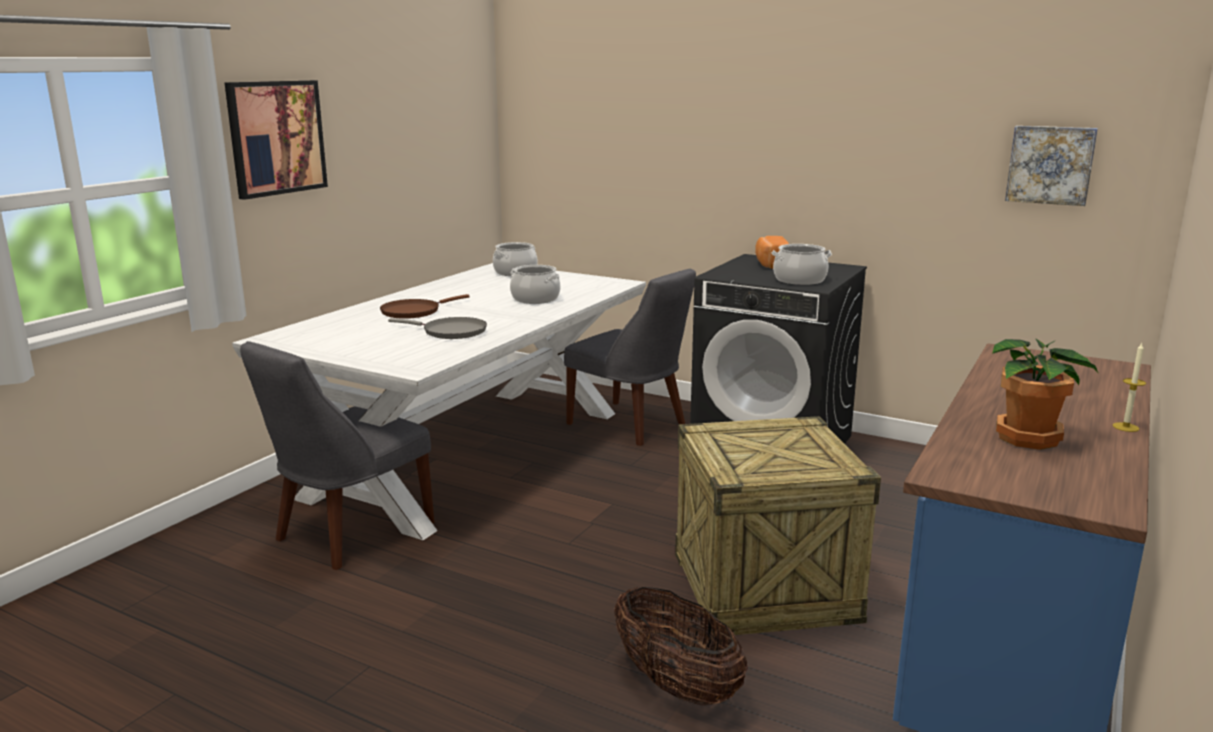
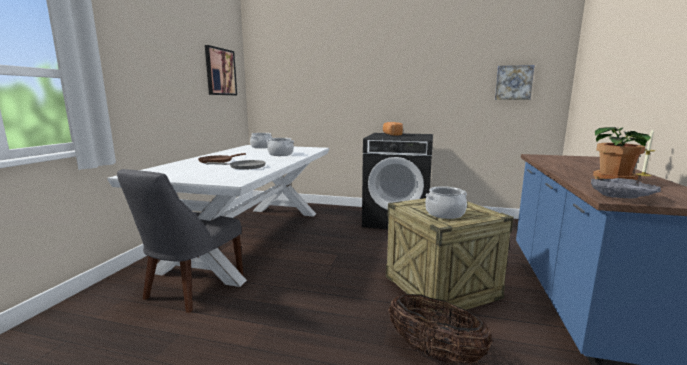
camera: 15 degrees left, 5 degrees down
(276, 137) = (132, 60): picture -> picture (220, 72)
(630, 425) = (326, 218): grey chair -> none
(799, 280) = (412, 137): cooking pot -> cooking pot (445, 214)
(967, 474) = (622, 197): none -> grey bowl

